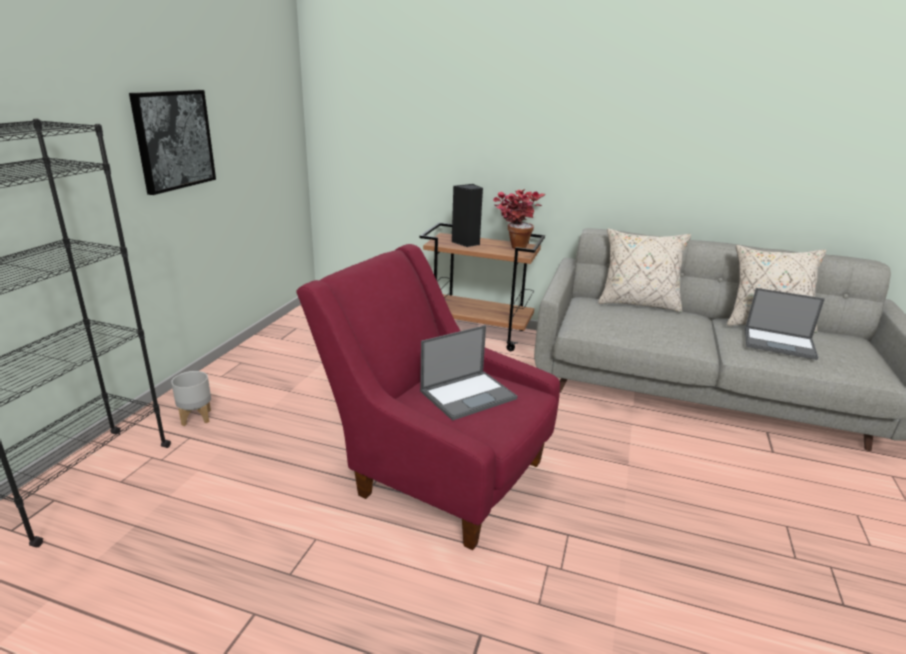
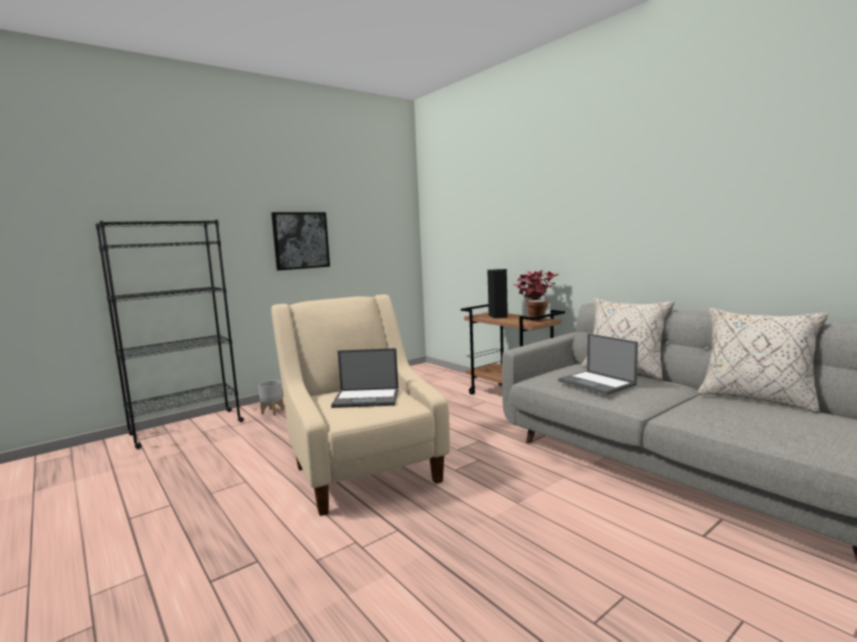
camera: 35 degrees right, 15 degrees down
(438, 471) = (363, 468): red armchair -> beige armchair
(780, 343) = (737, 412): laptop -> laptop (597, 383)

